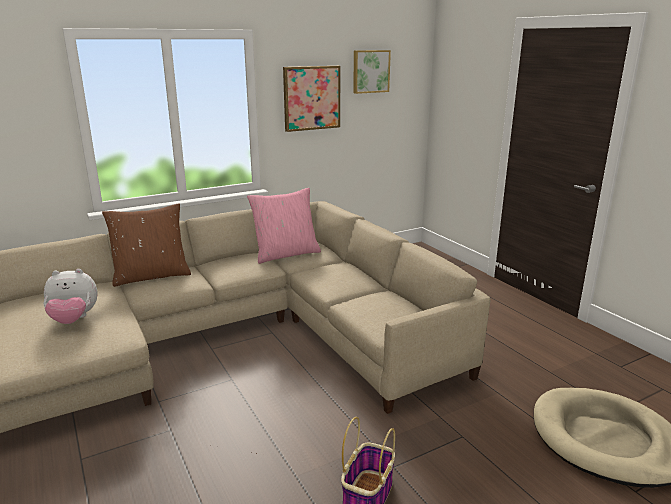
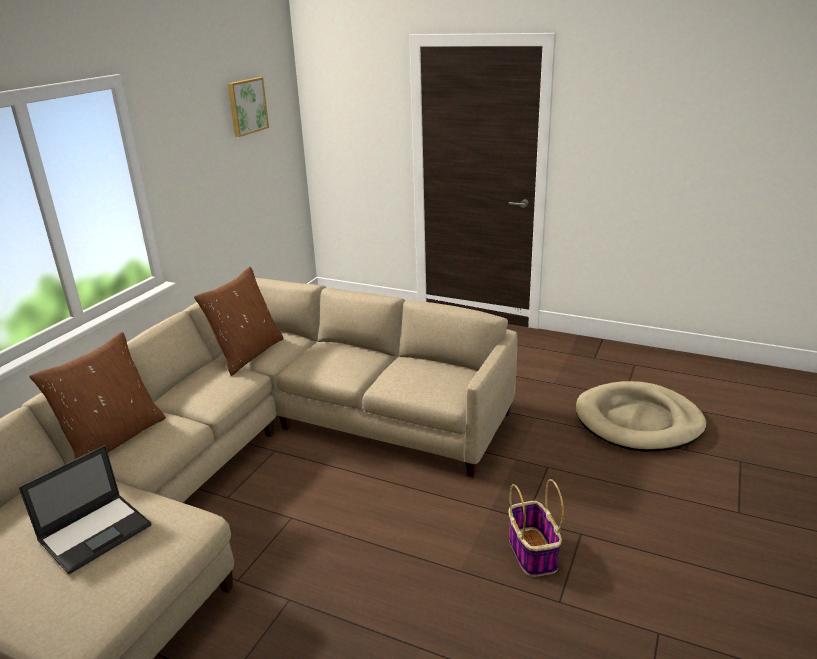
camera: 35 degrees left, 5 degrees up
(74, 320) = (96, 532): plush toy -> laptop
(286, 254) = (247, 354): pink pillow -> brown pillow
(311, 98) = (196, 152): picture -> none

